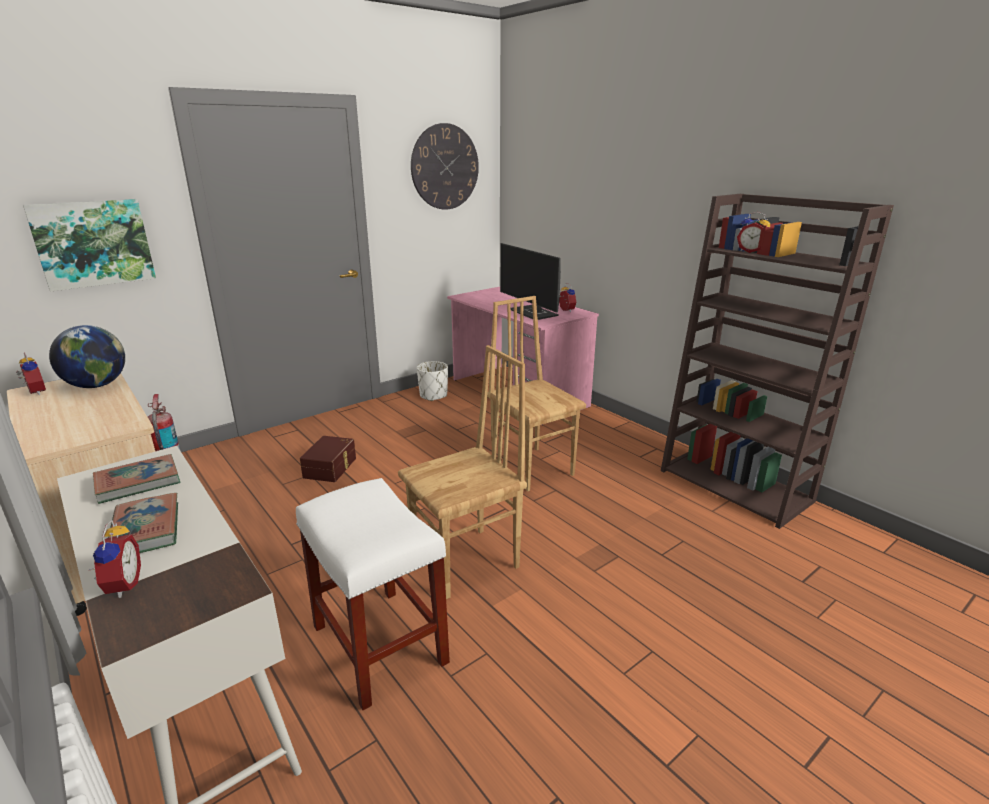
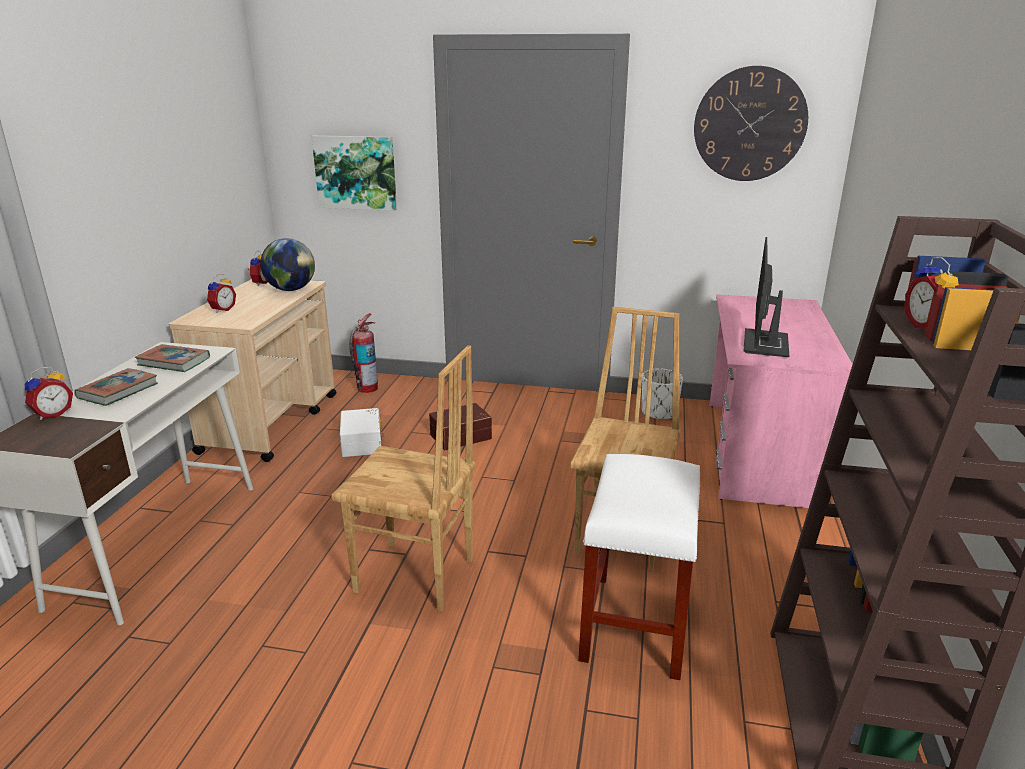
camera: 50 degrees right, 0 degrees up
(253, 511) = (363, 442): none -> white storage box
(381, 645) = (267, 589): white stool -> white stool (635, 626)
(565, 310) = (818, 354): alarm clock -> alarm clock (222, 310)

